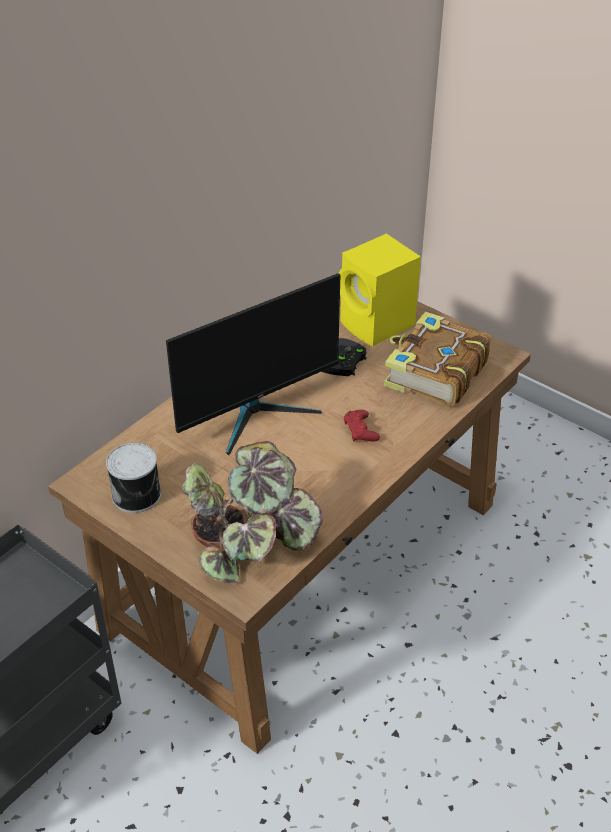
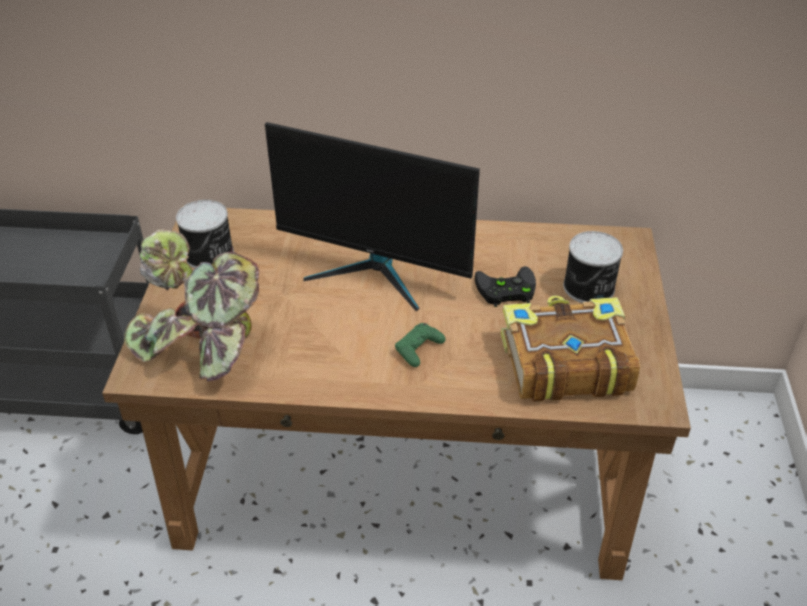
camera: 55 degrees right, 0 degrees up
(360, 430) = (418, 349): red game controller -> green game controller
(378, 325) = (589, 288): yellow speaker -> can

